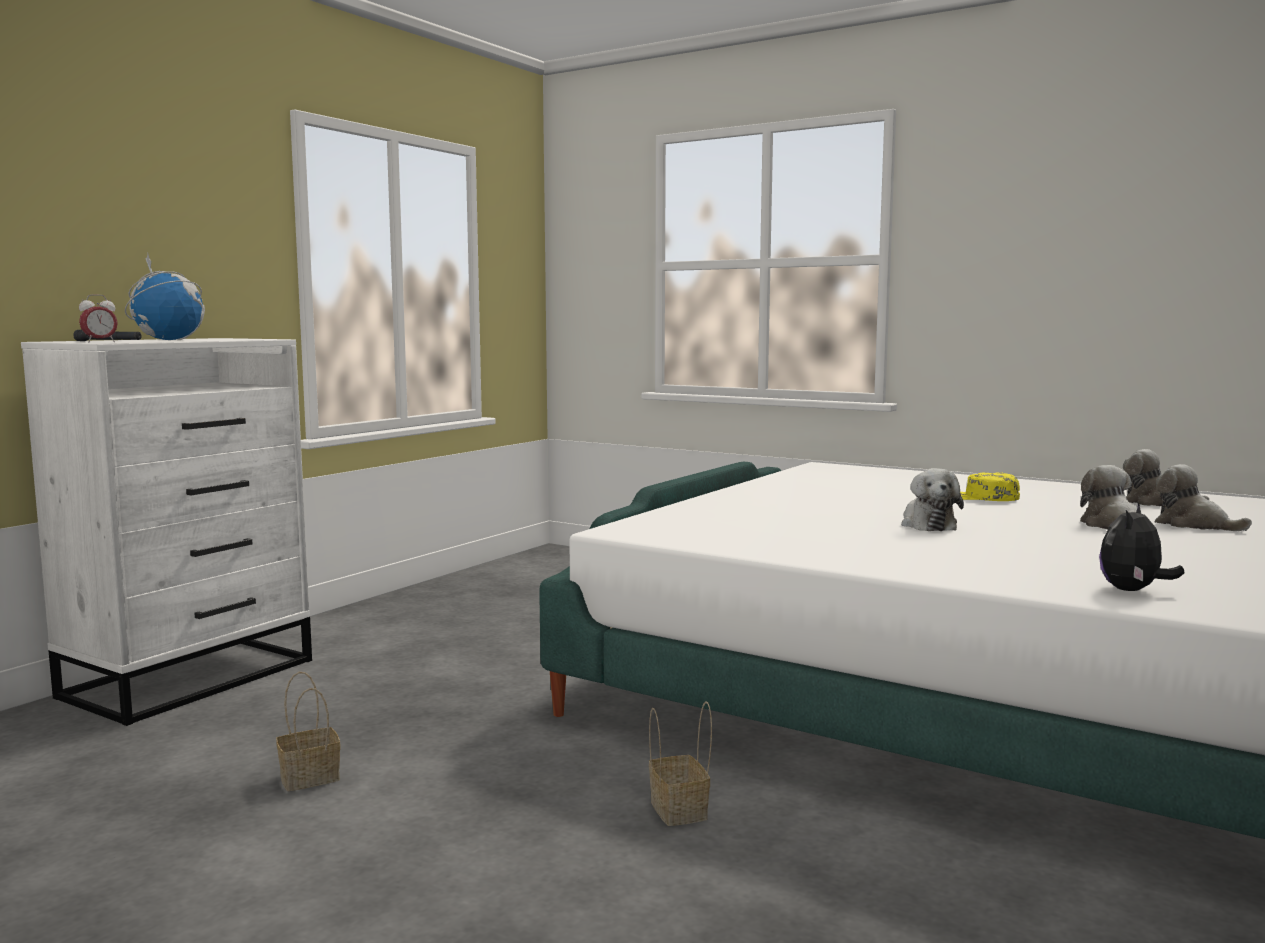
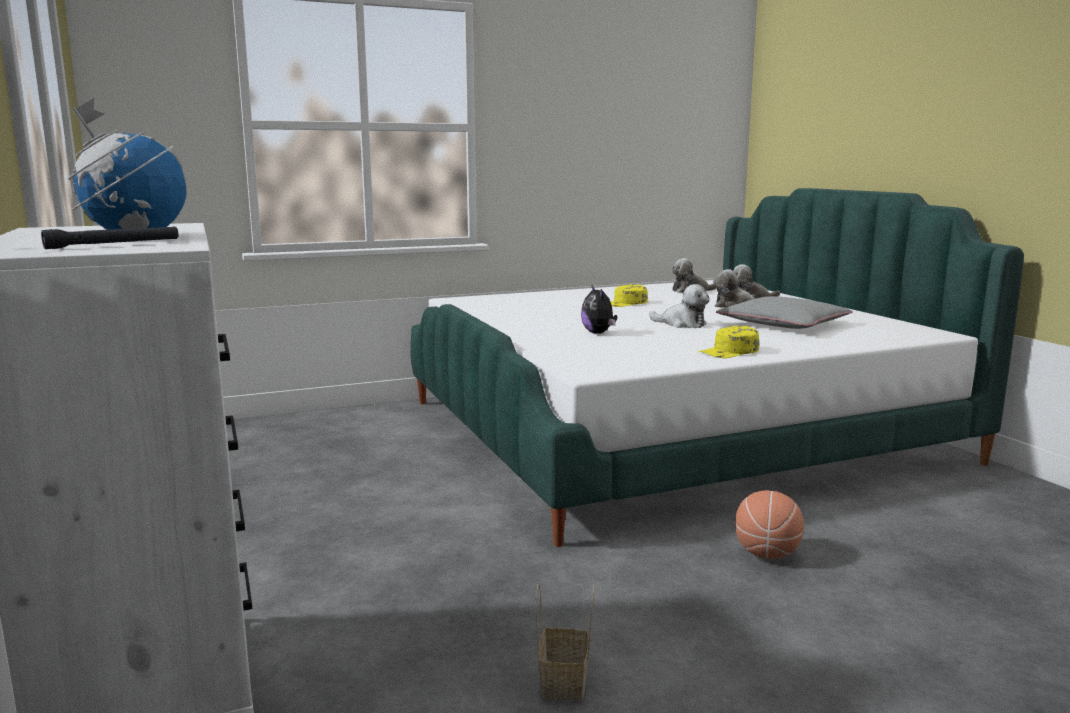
camera: 55 degrees left, 5 degrees up
(100, 342) = (157, 247): alarm clock -> none
(680, 811) = (766, 554): basket -> basketball
(824, 553) = (729, 352): none -> yellow cap
(1062, 552) = (783, 324): none -> grey pillow
(1133, 591) = (876, 335): plush toy -> plush toy (599, 333)

